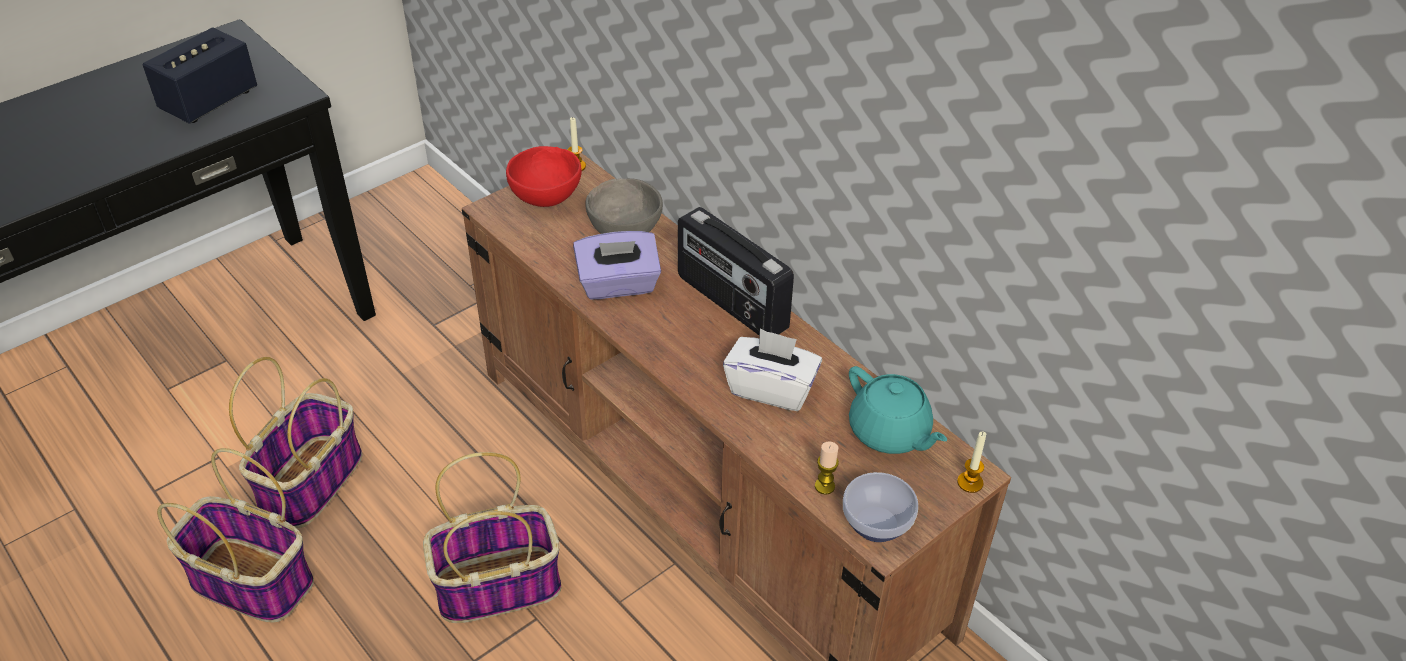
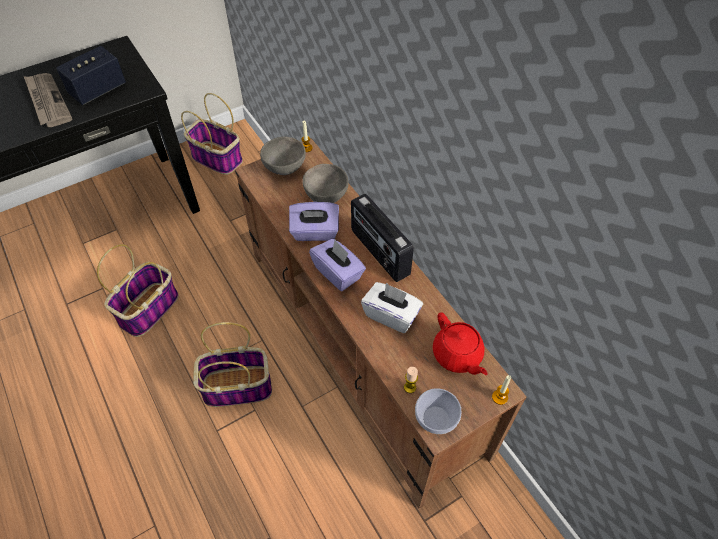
camera: 10 degrees right, 10 degrees up
(123, 124) = (47, 101): none -> newspaper
(249, 581) = (106, 365): basket -> basket (216, 158)
(547, 198) = (285, 168): red bowl -> grey bowl
(670, 338) = (338, 273): none -> purple tissue box
(889, 433) = (457, 355): turquoise teapot -> red teapot

